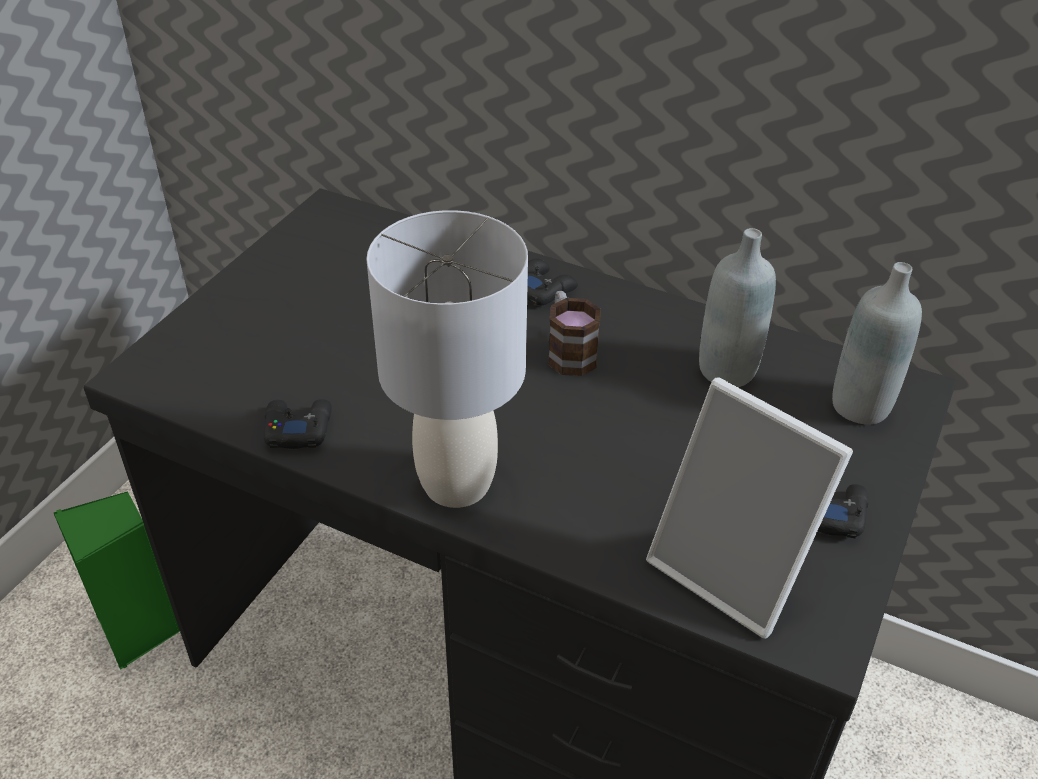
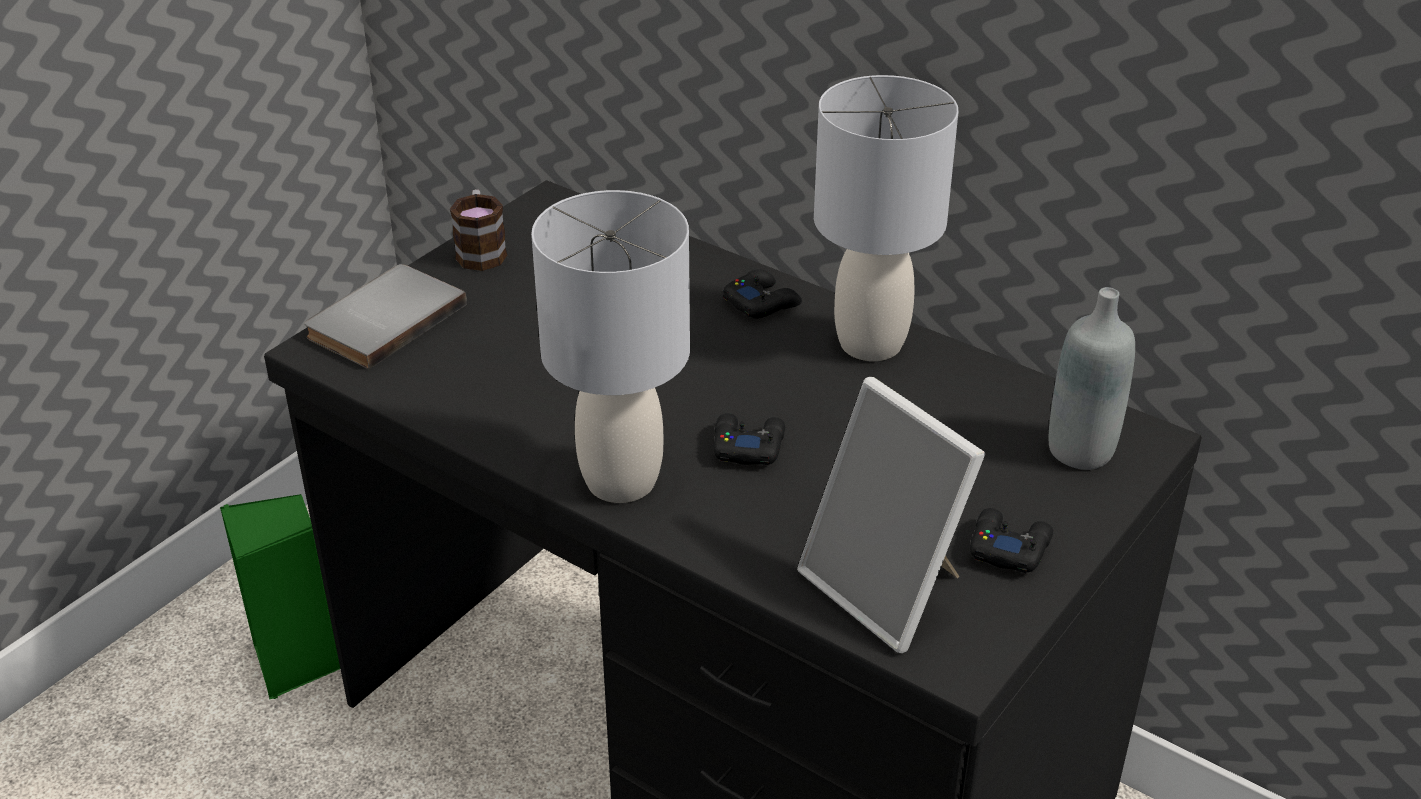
camera: 10 degrees right, 5 degrees down
(194, 338) = (382, 319): none -> grey book
(298, 429) = (471, 414): black game controller -> black game controller (747, 446)
(568, 352) = (773, 367): mug -> mug (481, 250)
(647, 319) = (869, 343): none -> grey table lamp
(727, 370) = (942, 402): grey bottle -> none

